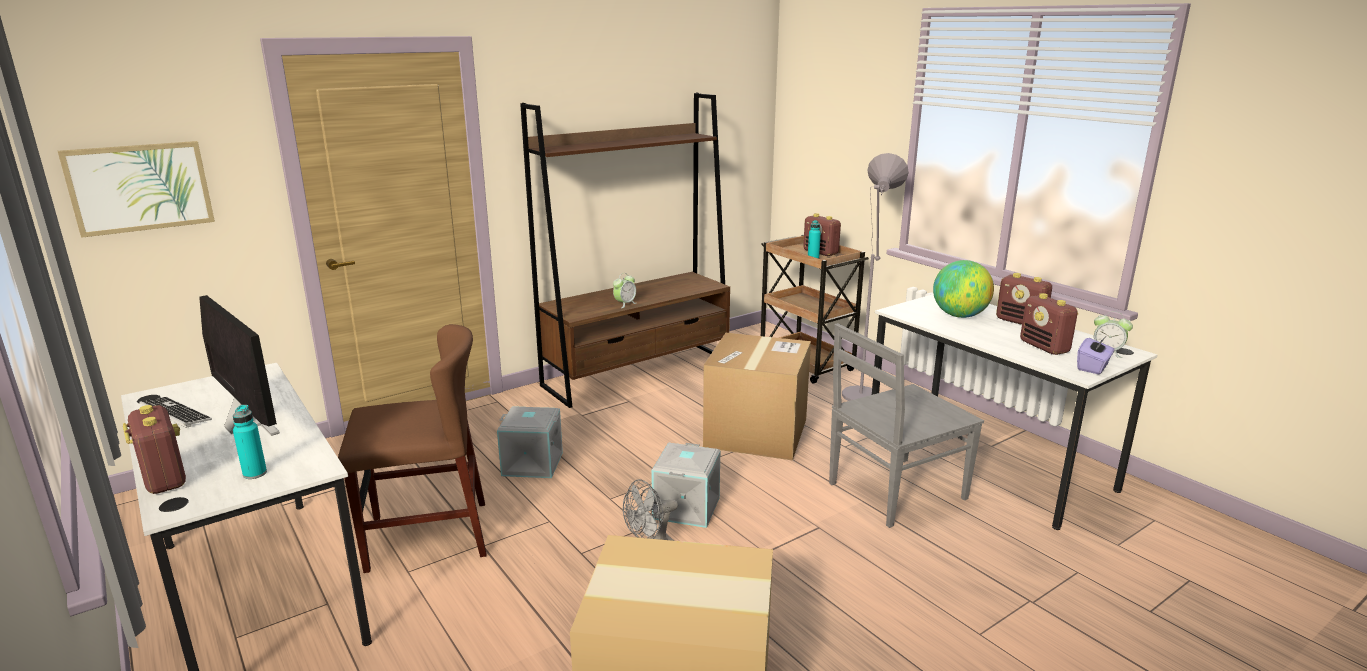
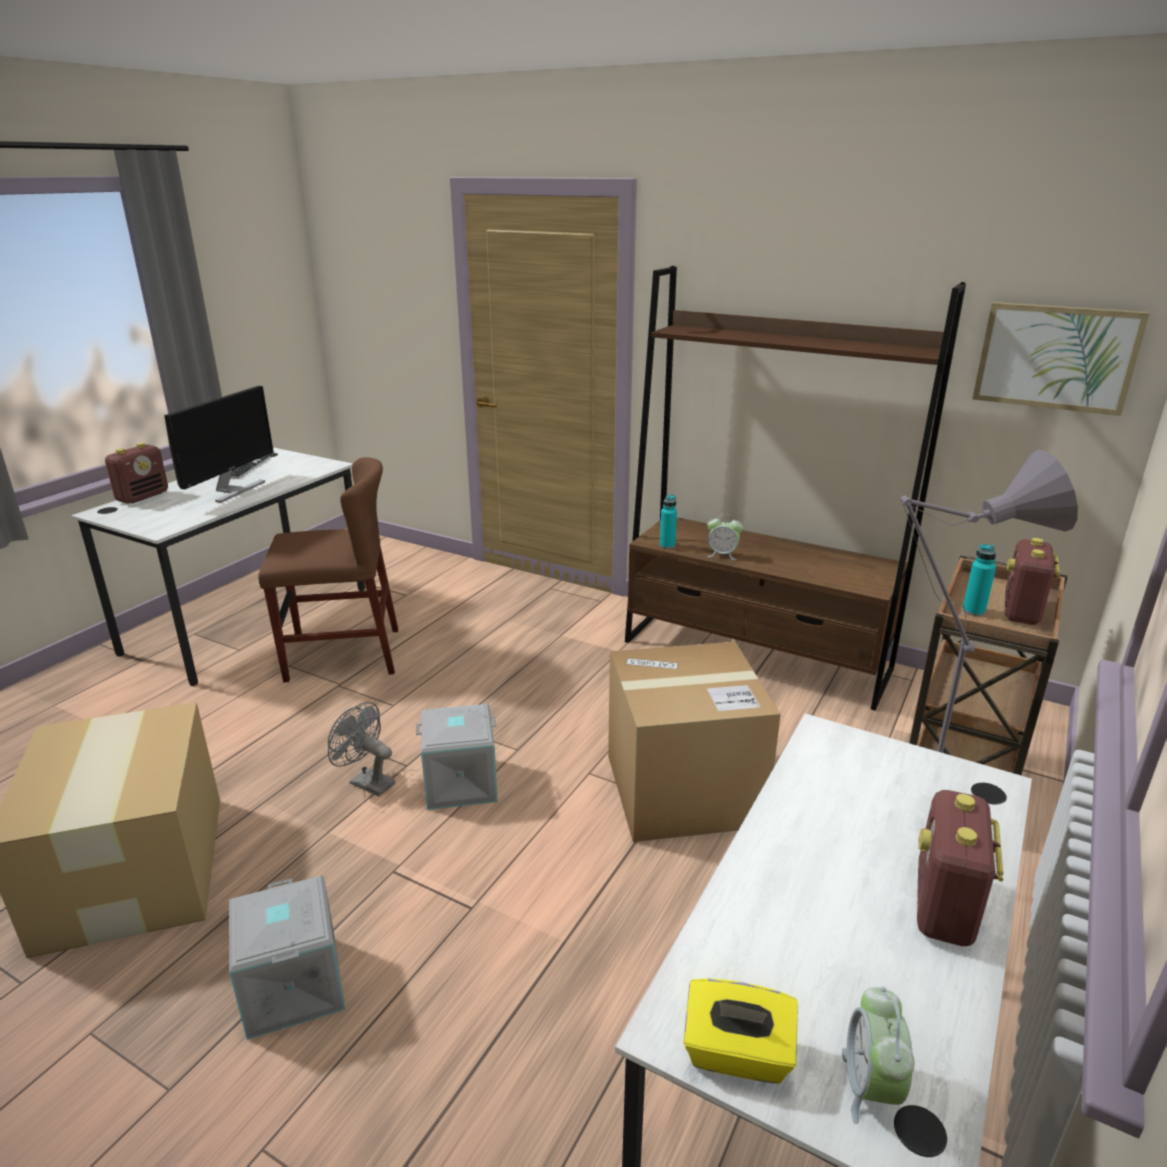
camera: 65 degrees right, 5 degrees up
(140, 187) = (371, 300): picture -> picture (1056, 357)
(255, 473) = (152, 516): turquoise bottle -> turquoise bottle (667, 545)
(427, 536) = (343, 655): brown chair -> brown chair turned 60 degrees counterclockwise
(531, 464) = (490, 661): grey storage box -> grey storage box (291, 986)
(894, 492) = (614, 974): grey chair -> none
(959, 316) = (883, 812): globe -> none
(1044, 347) = (804, 957): radio -> none
(1093, 367) = (737, 1054): purple tissue box -> yellow tissue box

